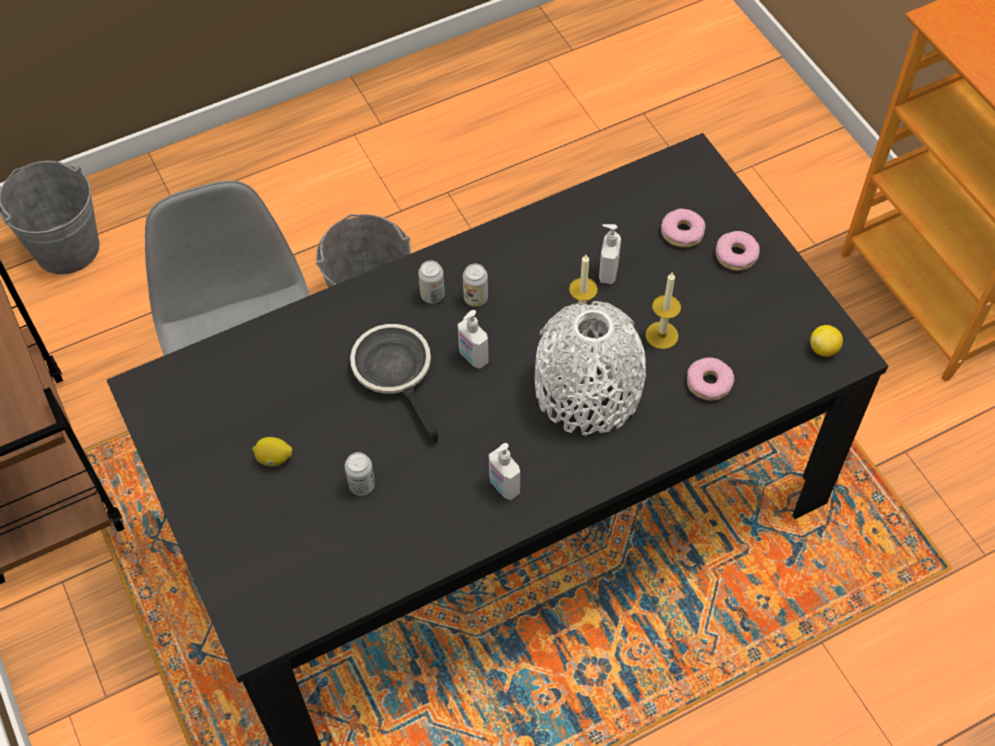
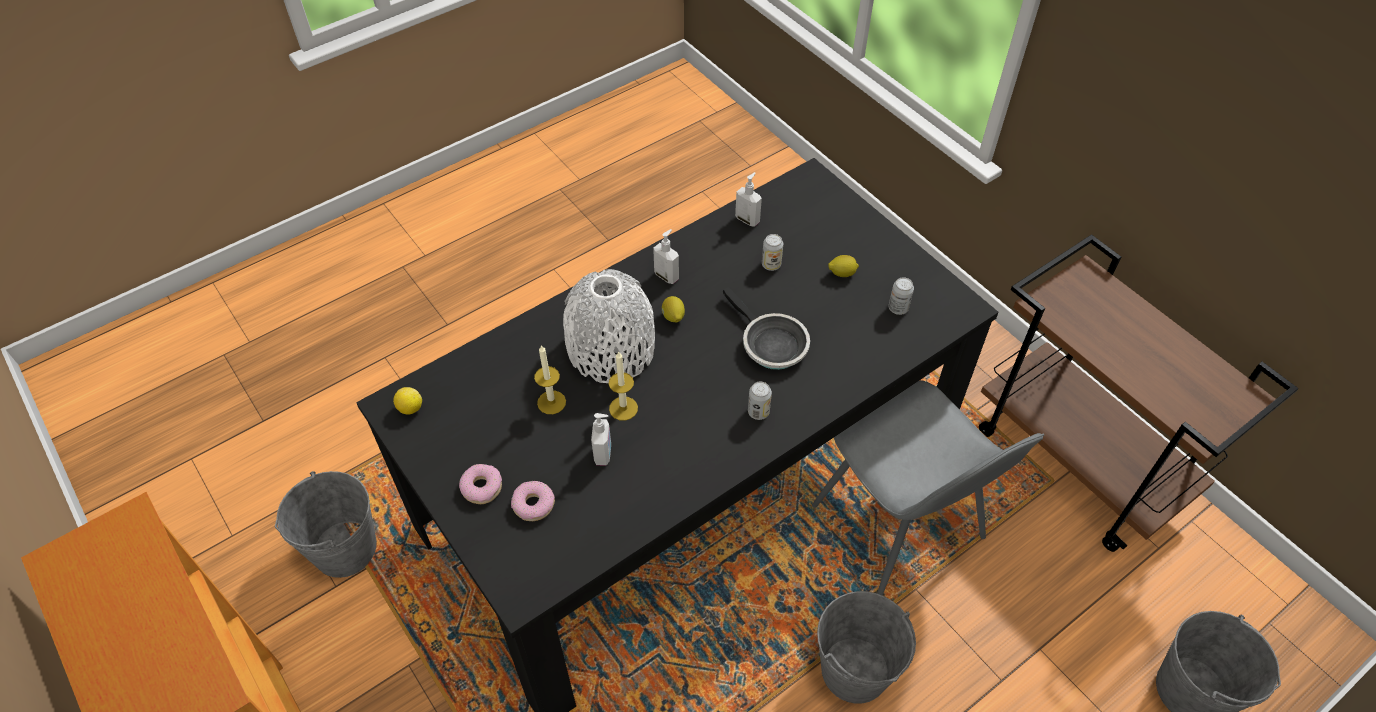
camera: 170 degrees right, 5 degrees down
(473, 357) = (710, 364): soap dispenser -> soap dispenser (747, 219)
(476, 298) = (719, 414): can -> can (898, 308)
(506, 424) = (673, 317): none -> lemon
(709, 383) = (511, 368): donut -> none
(903, 491) = (345, 549): none -> grey bucket

